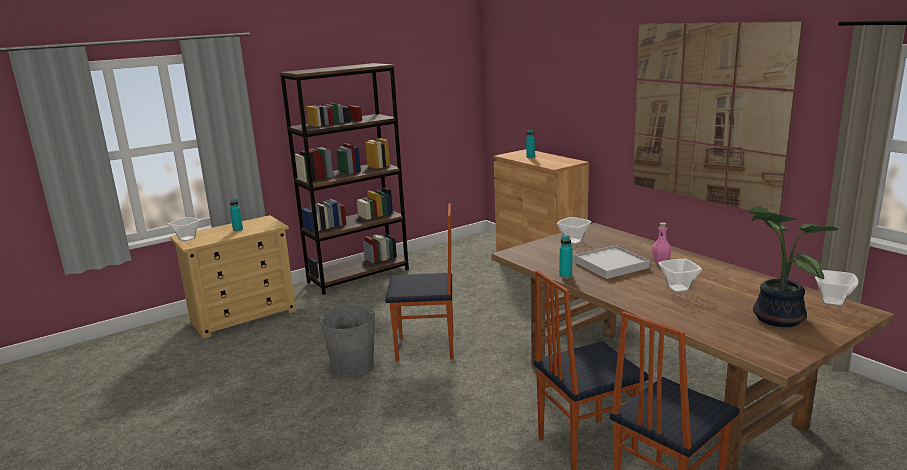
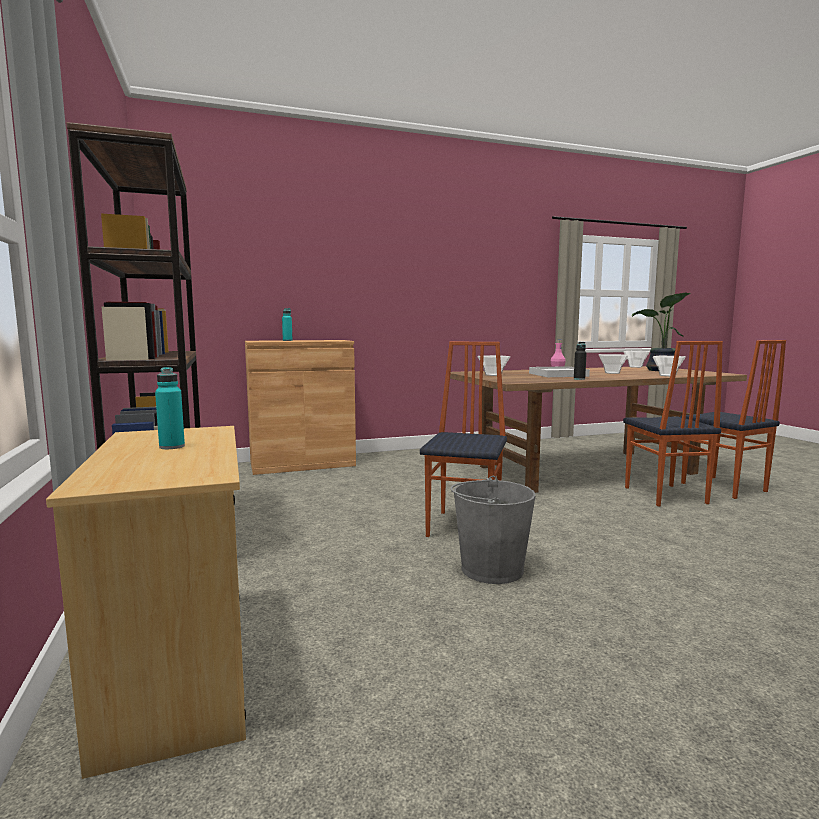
camera: 75 degrees left, 10 degrees down
(187, 238) = (134, 479): bowl -> bowl (666, 375)
(565, 276) = (579, 379): turquoise bottle -> black bottle
(706, 114) = (460, 282): picture -> none

